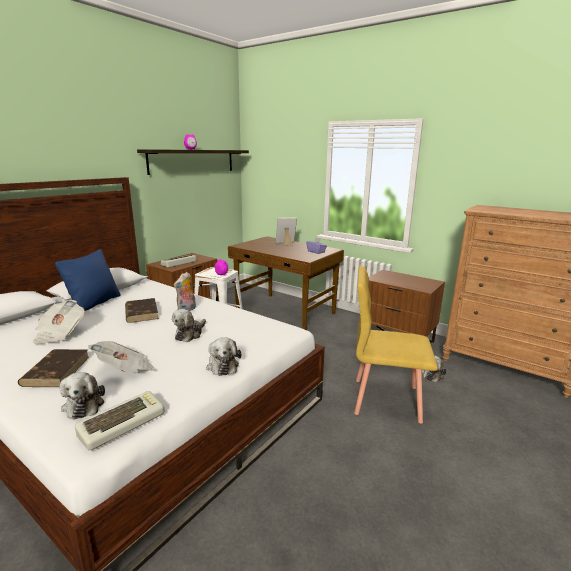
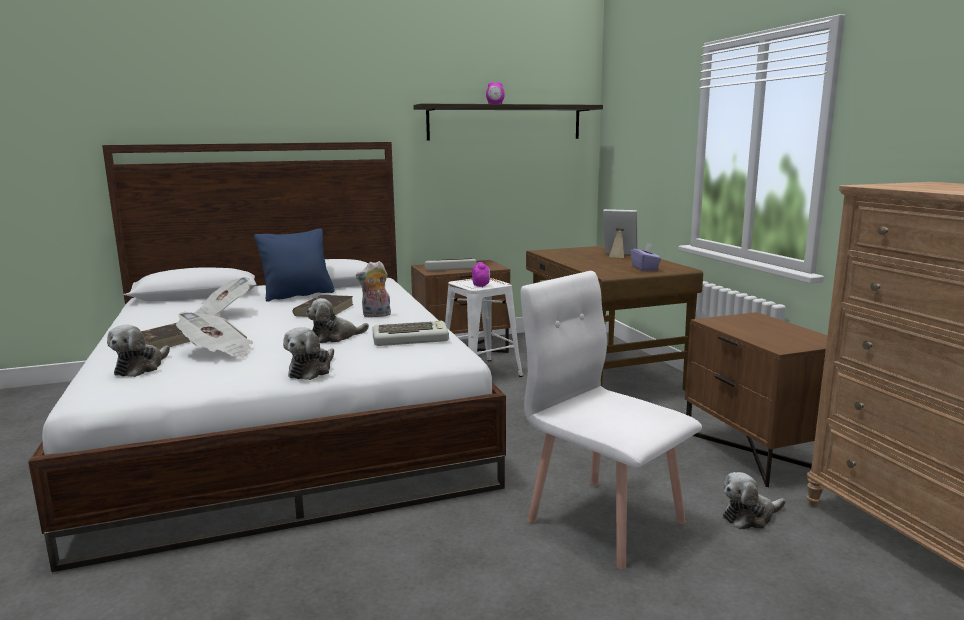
camera: 35 degrees right, 5 degrees down
(122, 423) = (141, 389): keyboard -> keyboard (411, 339)
(385, 399) = (605, 520): yellow chair -> white chair

